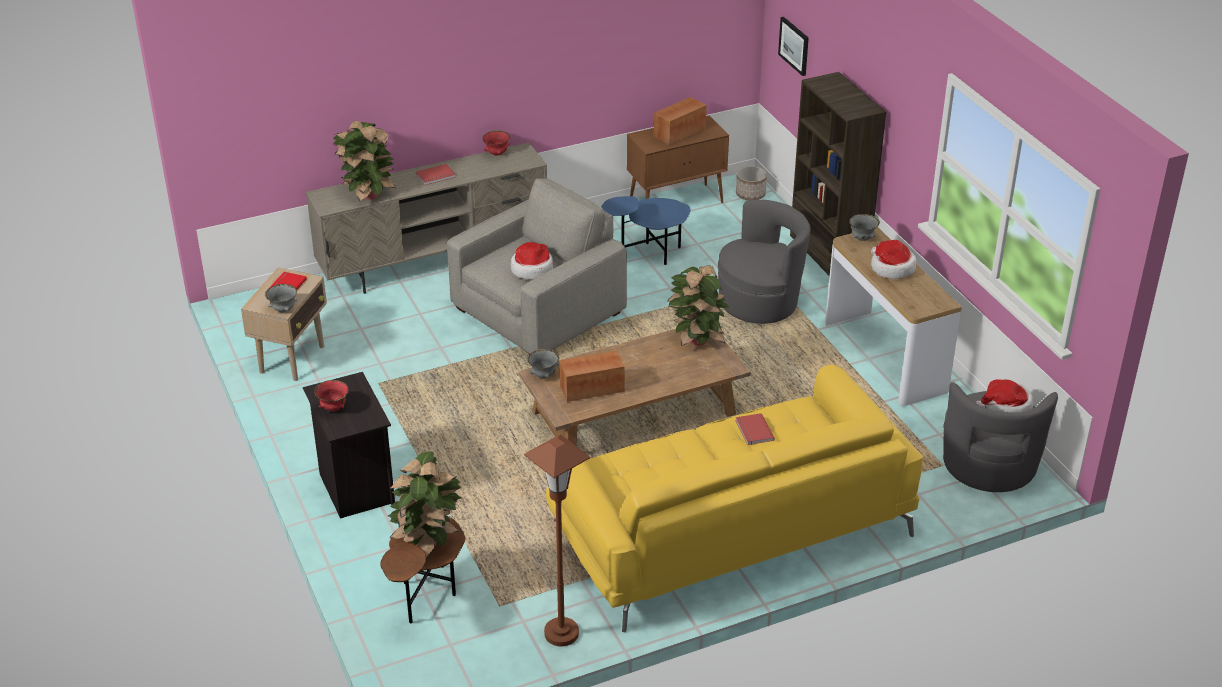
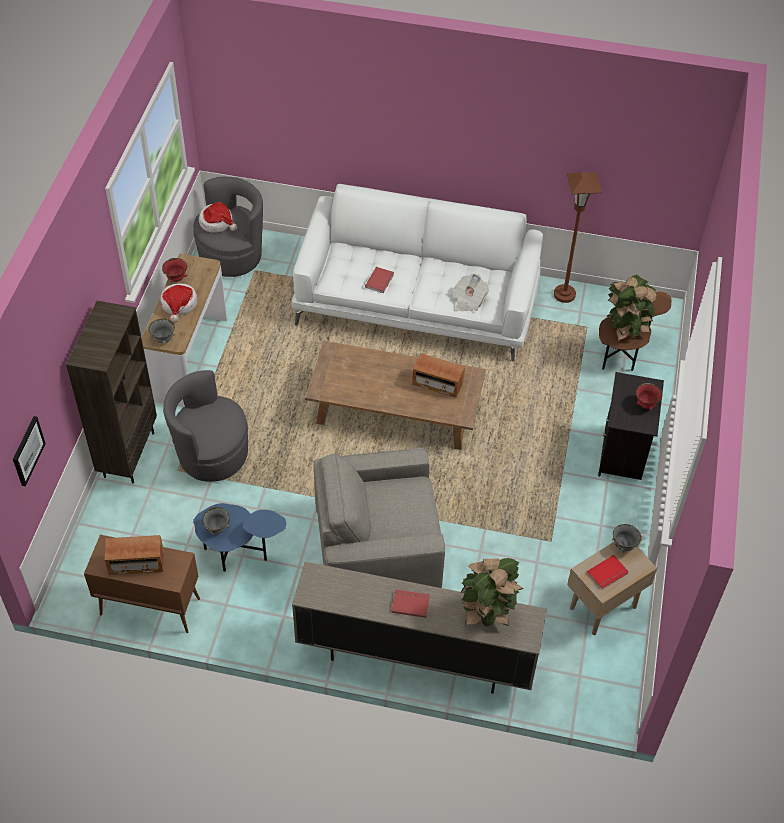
camera: 145 degrees left, 15 degrees up
(497, 153) = (333, 603): red bowl -> red bowl (176, 278)
(532, 269) = (393, 499): hat -> none
(544, 375) = (459, 413): grey bowl -> grey bowl (217, 528)
(634, 460) = (468, 300): none -> newspaper
(696, 341) = (331, 383): potted plant -> none
(729, 529) = (417, 301): yellow sofa -> white sofa
(750, 194) = (80, 577): planter -> none

